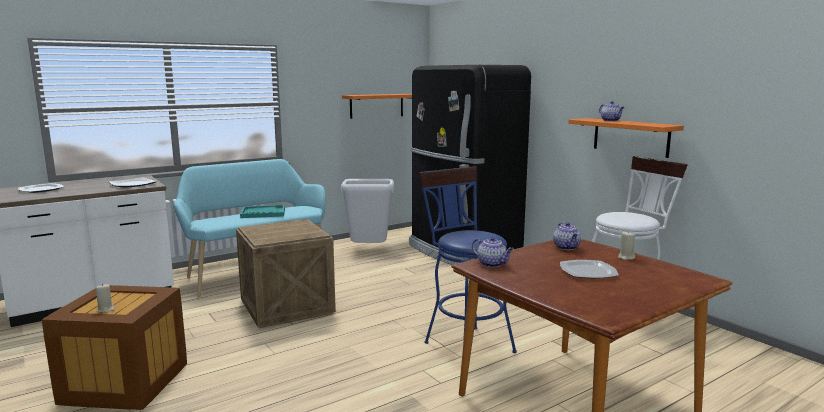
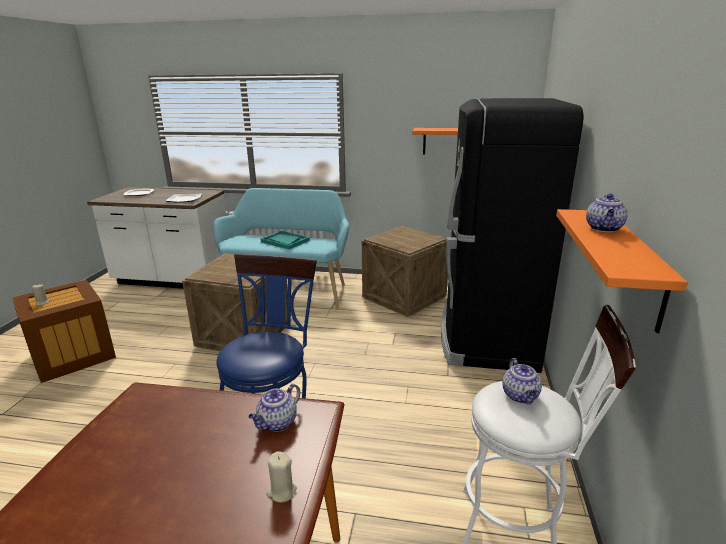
camera: 45 degrees right, 10 degrees up
(369, 249) = (405, 298): white trash can -> crate
(492, 264) = (151, 404): teapot -> teapot (521, 396)
(588, 271) = (177, 484): plate -> none

